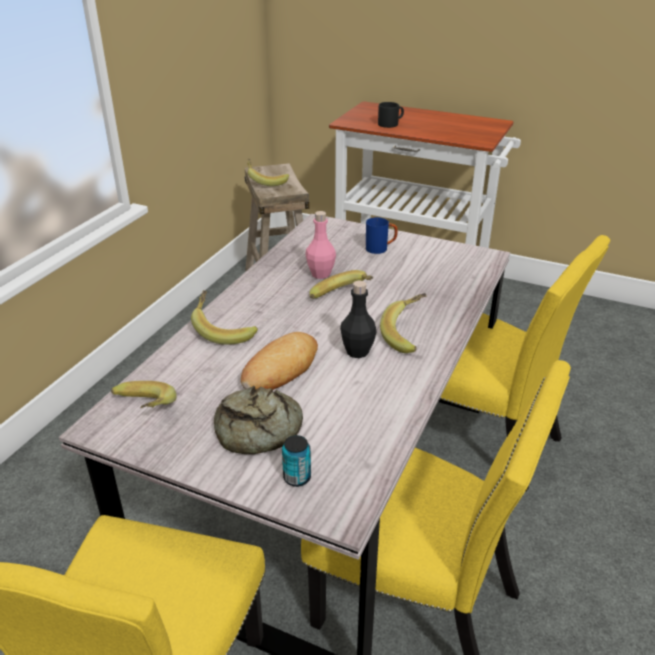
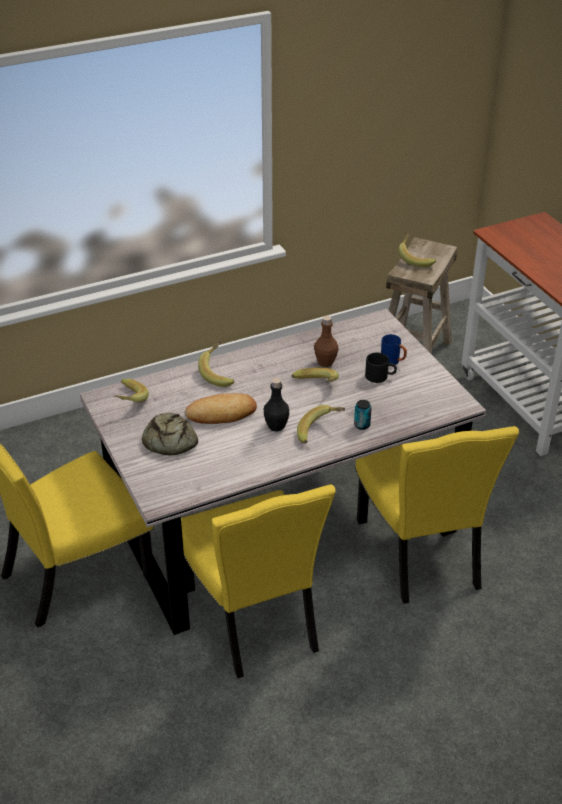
camera: 40 degrees right, 5 degrees up
(297, 478) = (158, 474): can -> can (362, 425)
(320, 274) = (325, 362): pink bottle -> brown bottle
(390, 123) = (527, 249): black mug -> black mug (380, 376)

